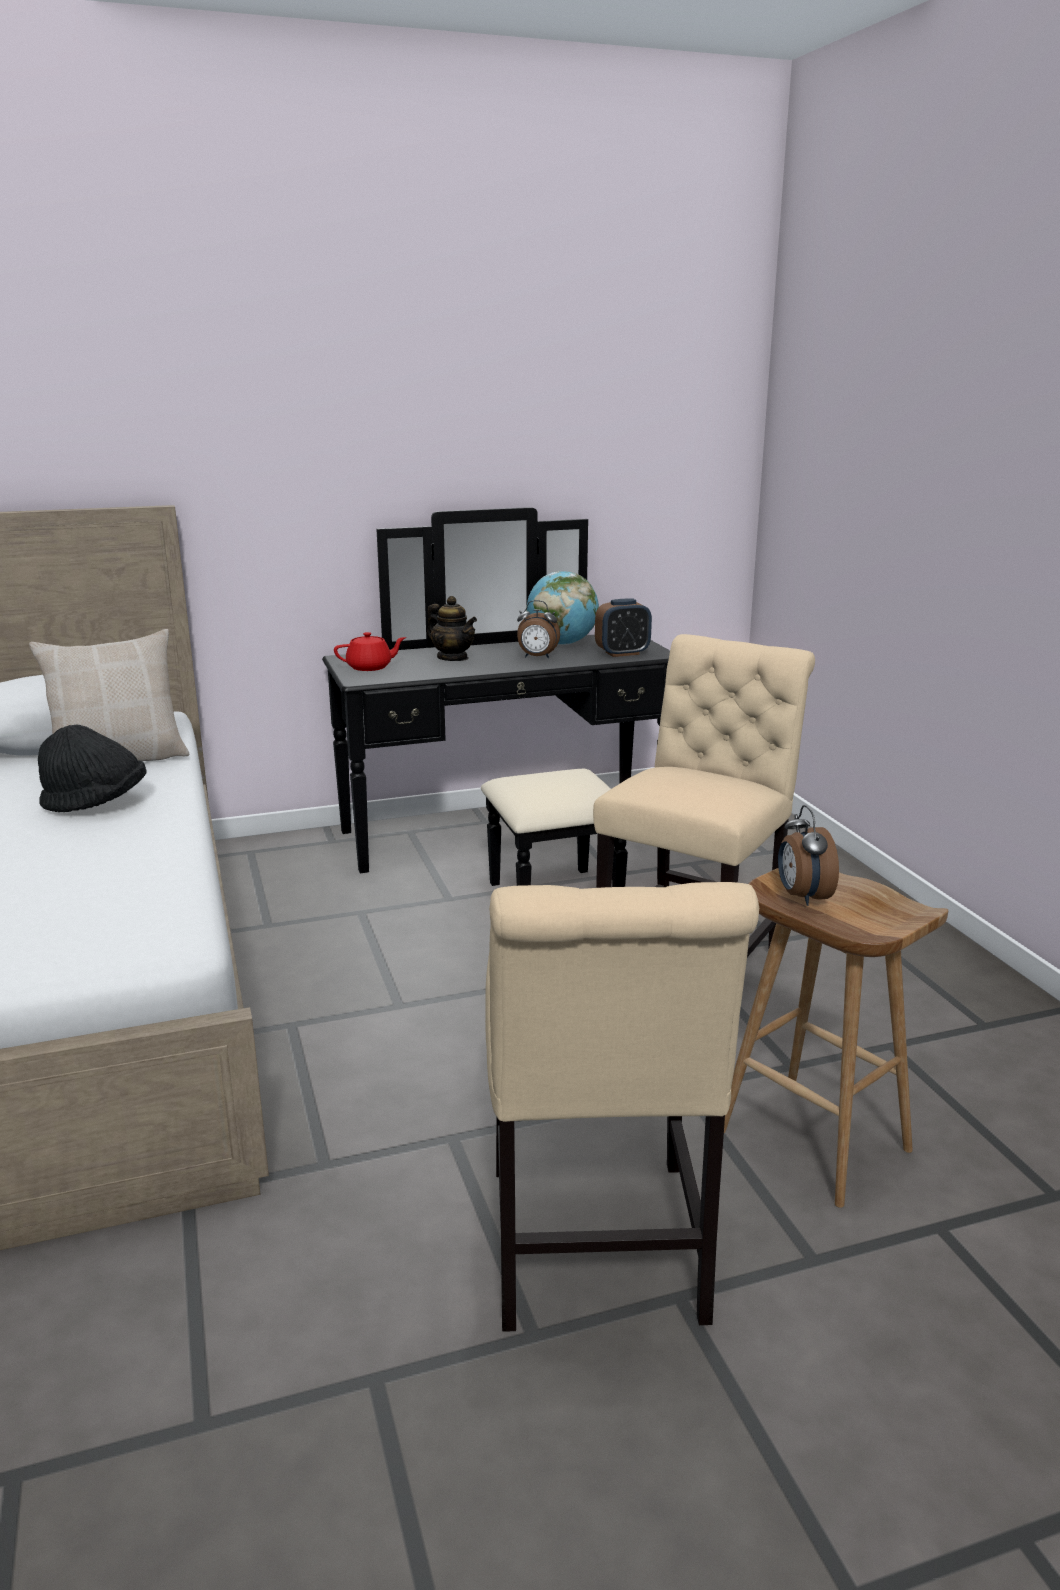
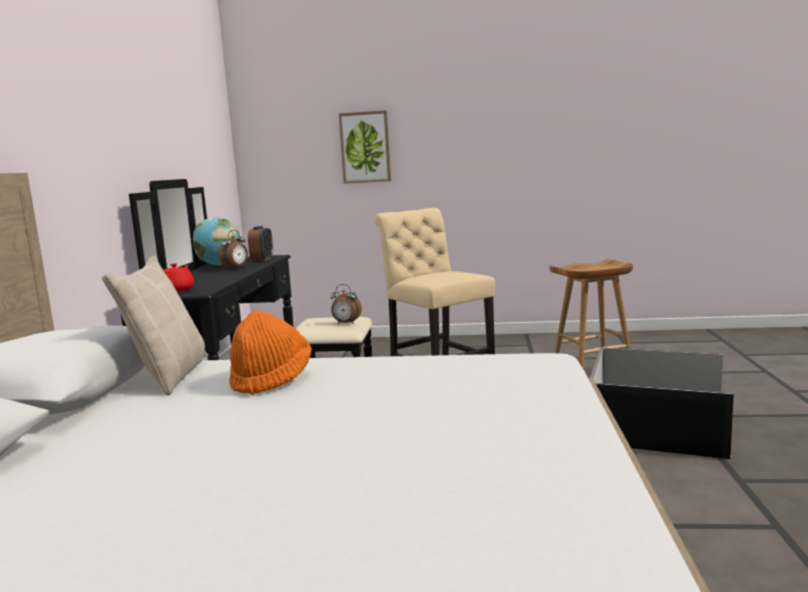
camera: 65 degrees left, 10 degrees down
(97, 804) = (271, 379): black hat -> orange hat
(452, 658) = (199, 278): teapot -> none
(596, 1254) = (657, 426): beige chair -> black storage box
(802, 896) = (585, 268): alarm clock -> alarm clock (346, 323)
(901, 483) = (365, 147): none -> picture

